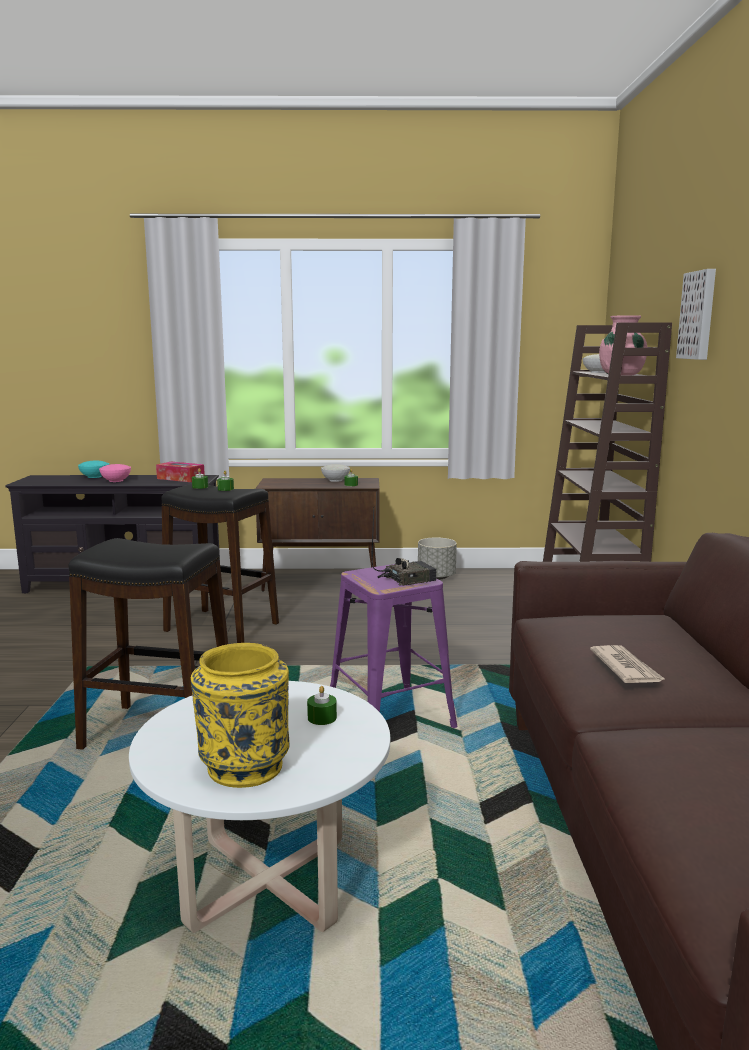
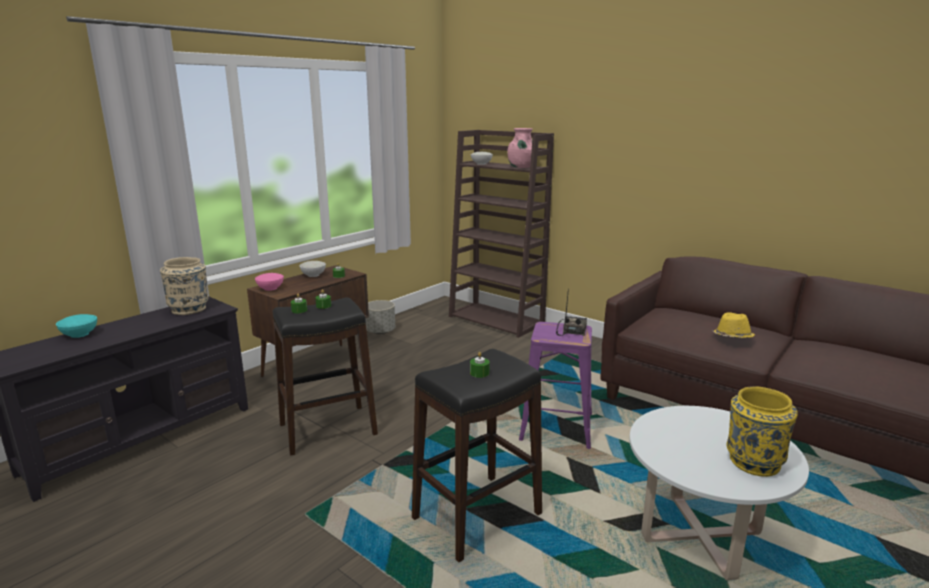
camera: 50 degrees left, 5 degrees up
(116, 480) = (127, 331): pink bowl -> pink bowl (271, 288)
(180, 478) = (189, 309): tissue box -> beige vase
(322, 718) = (704, 423): green candle -> green candle (479, 373)
(626, 668) = (732, 337): newspaper -> yellow hat
(699, 315) = (586, 131): picture -> none

